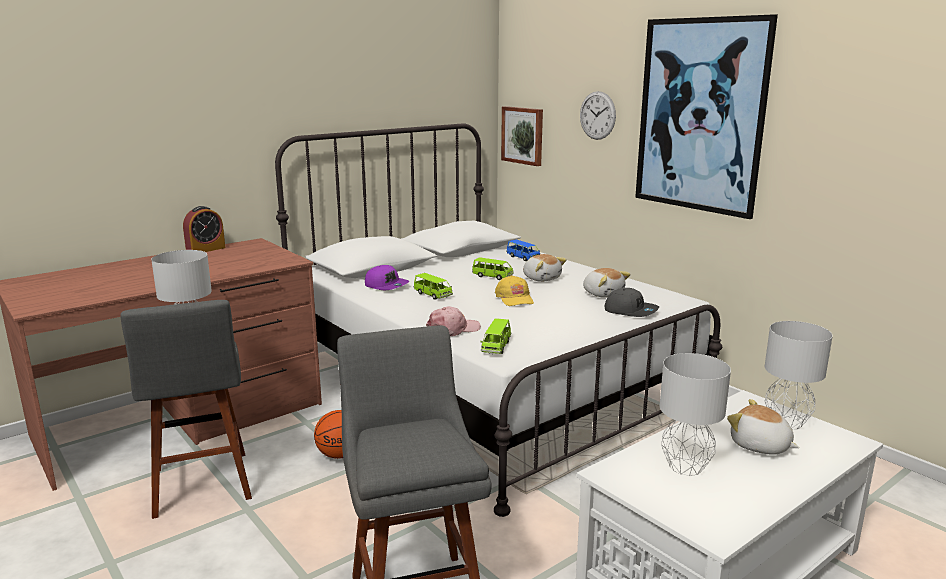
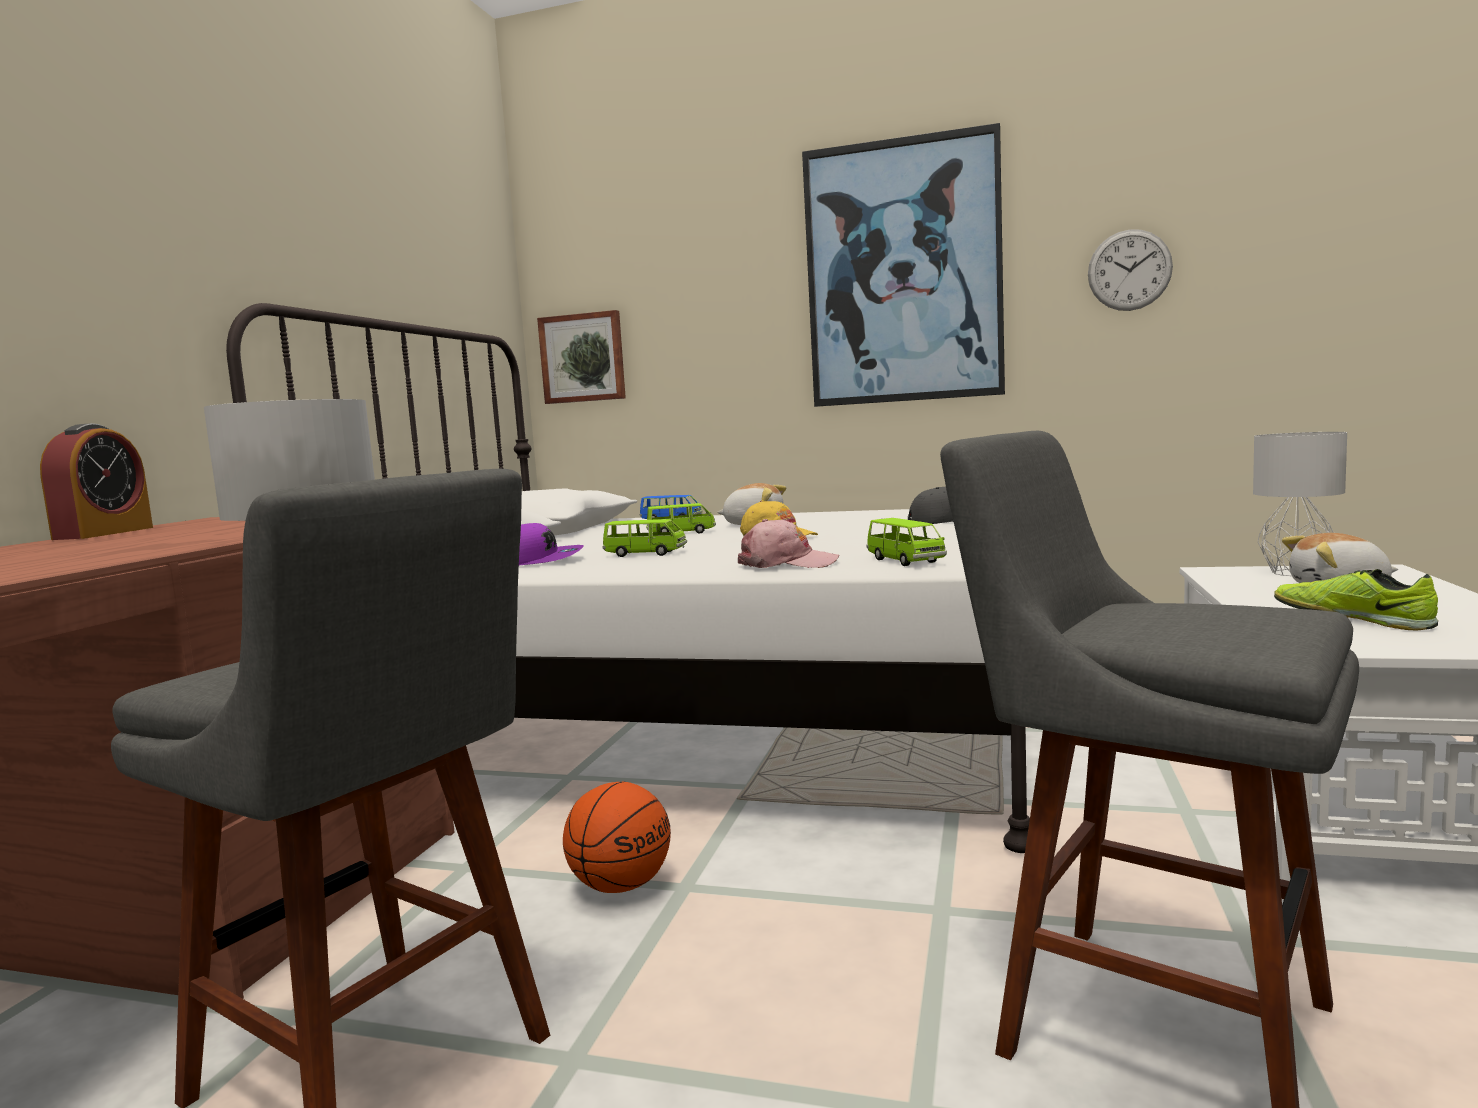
camera: 35 degrees left, 10 degrees down
(453, 329) = (787, 564): pink cap -> pink cap turned 75 degrees clockwise
(597, 115) = (726, 302): wall clock -> wall clock (1129, 270)
(603, 294) = (872, 519): plush toy -> none
(686, 467) = (1352, 619): grey table lamp -> shoe

